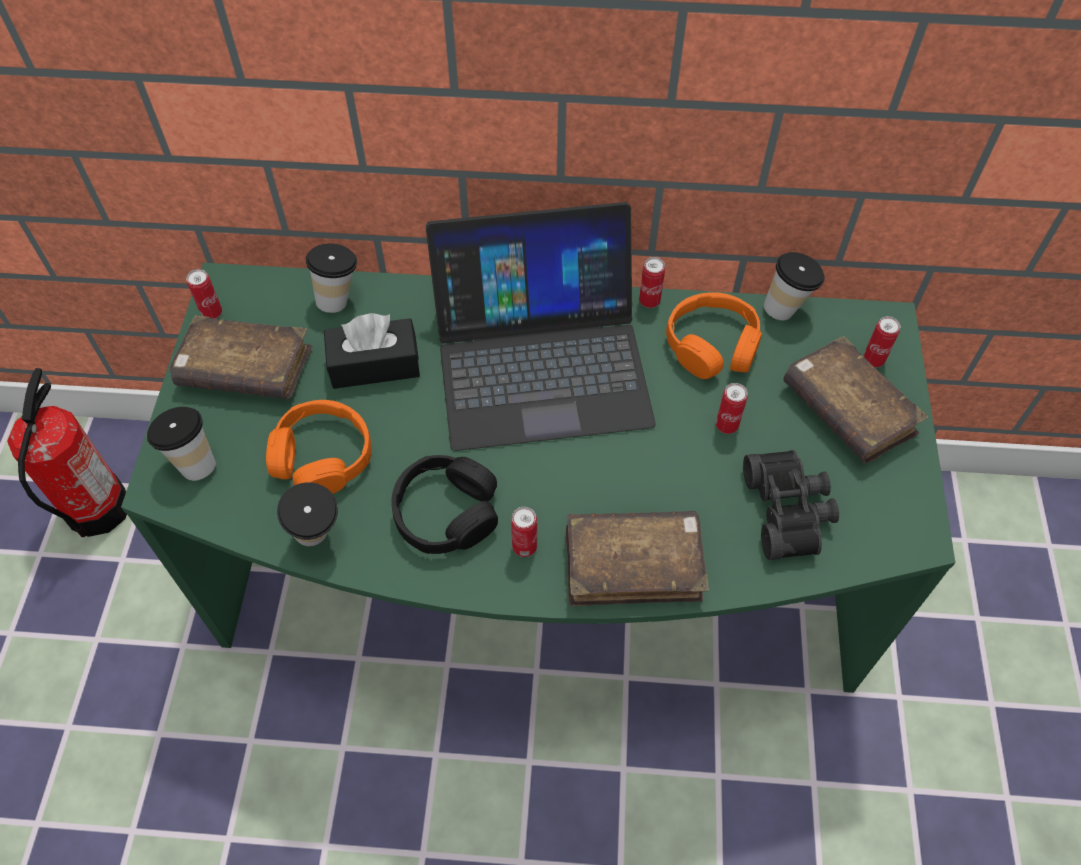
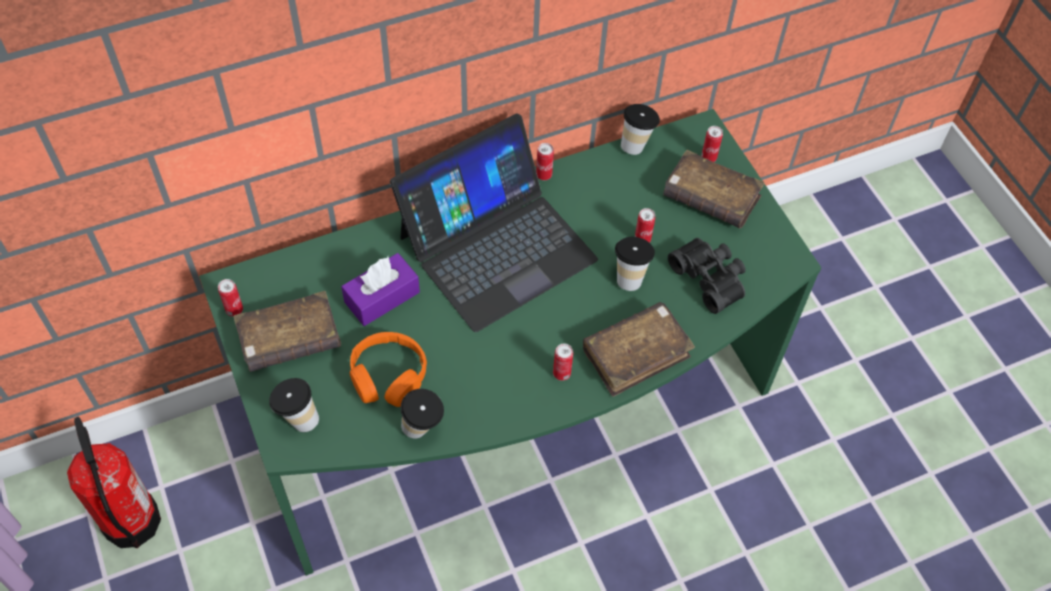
camera: 30 degrees left, 0 degrees up
(339, 298) = (324, 260): cup -> cup (630, 277)
(374, 365) = (382, 297): black tissue box -> purple tissue box
(446, 513) = (497, 375): black headphones -> none
(712, 345) = (602, 189): orange headphones -> none

